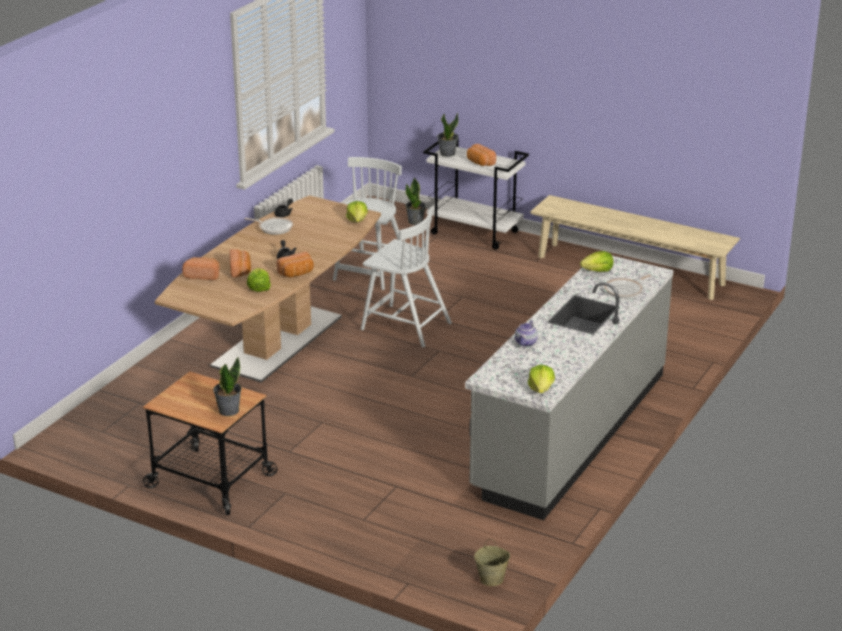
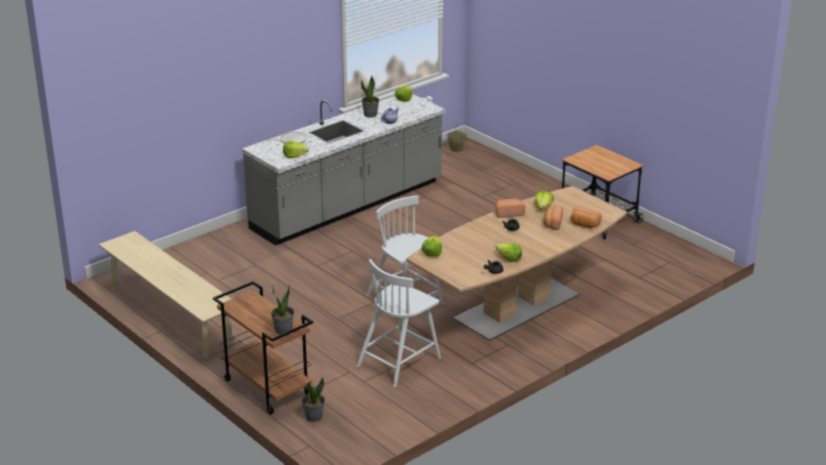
camera: 160 degrees left, 0 degrees up
(228, 410) = (588, 154): potted plant -> potted plant (370, 114)
(274, 228) = (509, 258): frying pan -> lettuce
(475, 233) = (266, 388): white cart -> brown cart
(479, 163) = (262, 311): bread -> none

